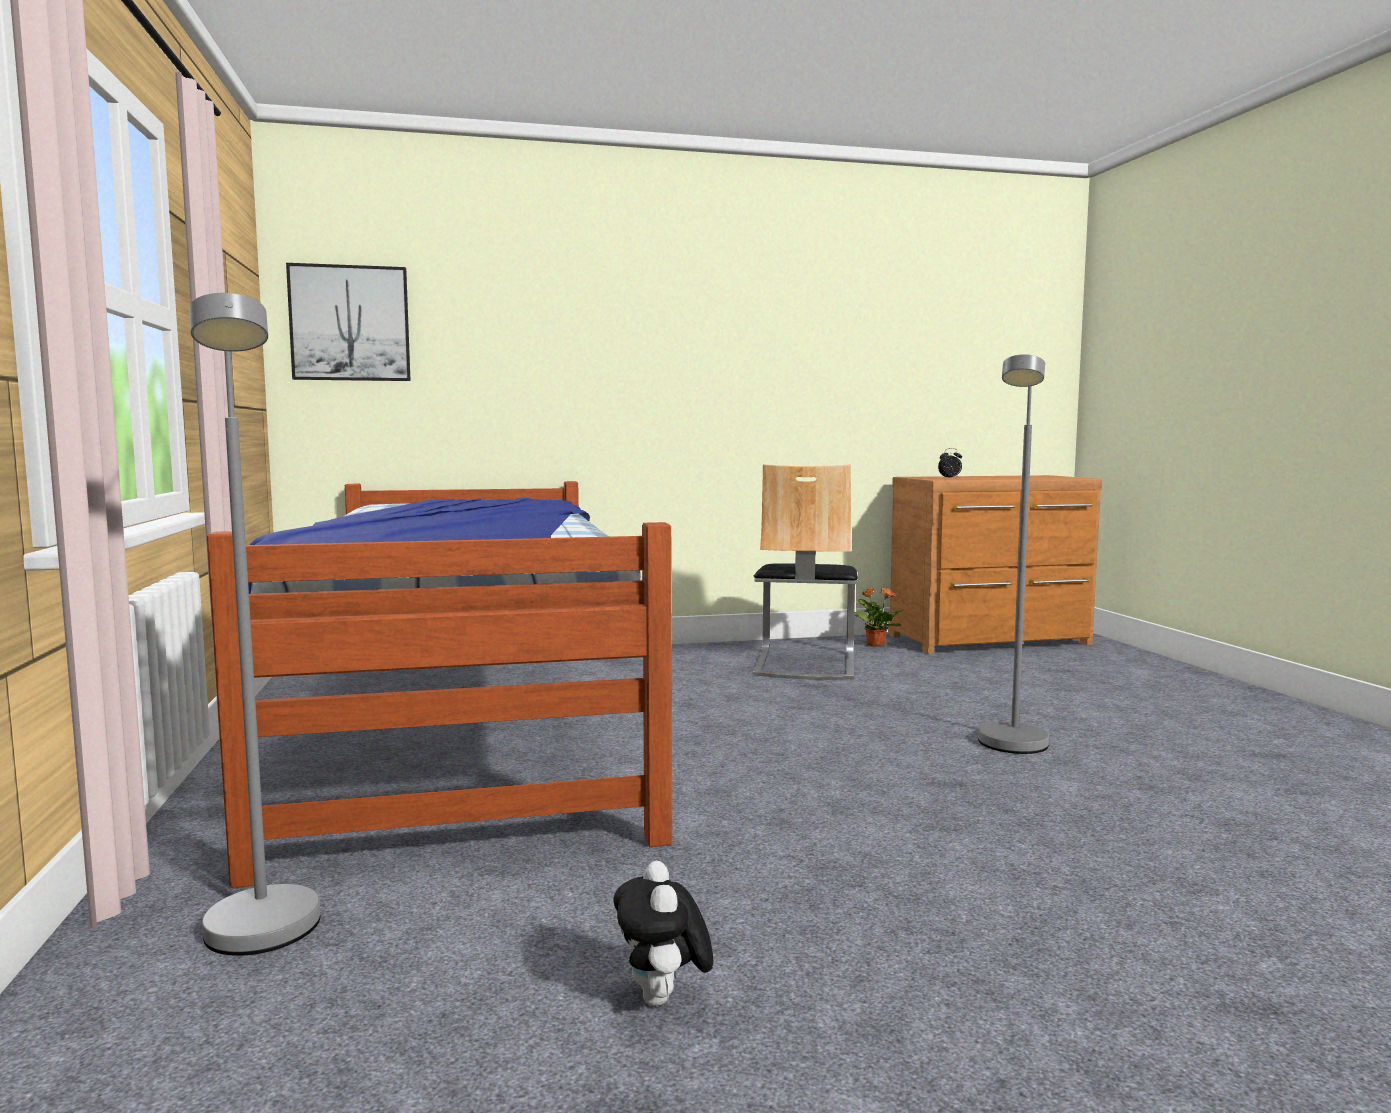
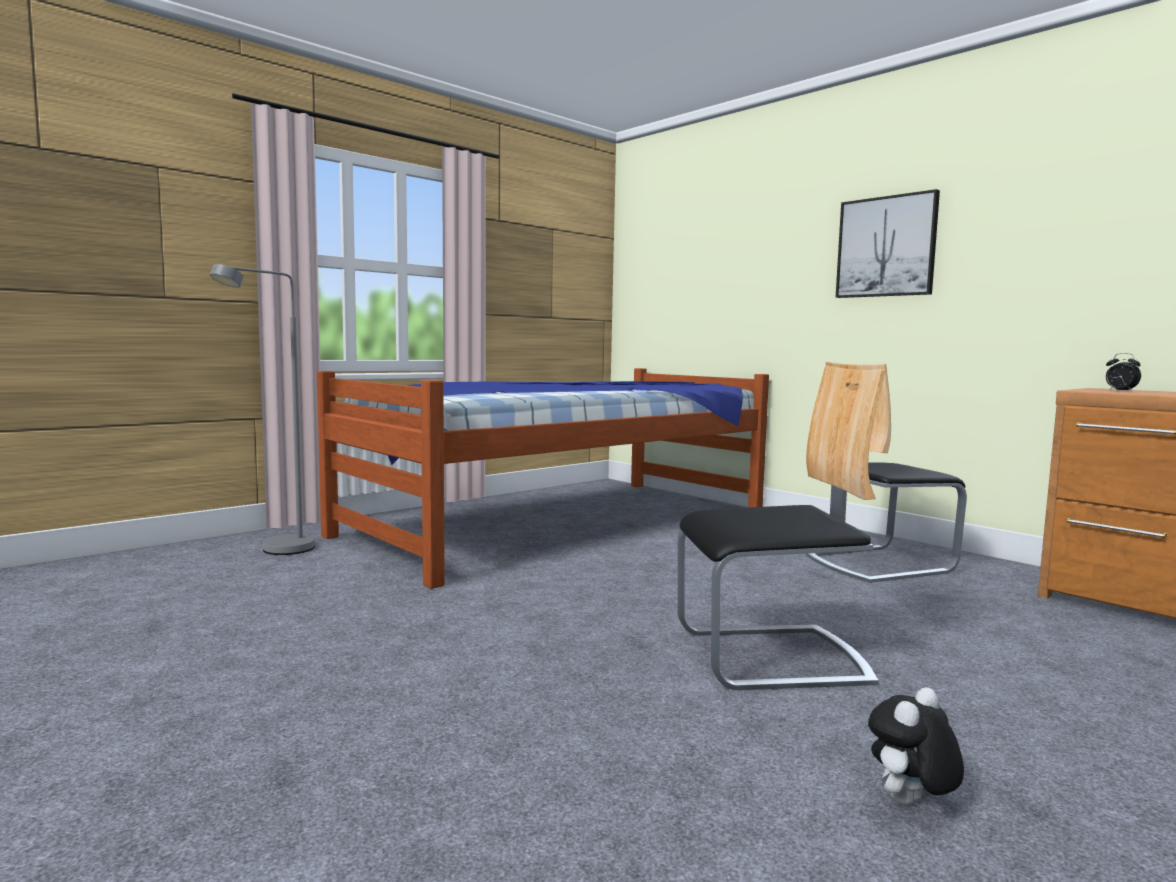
camera: 60 degrees right, 0 degrees up
(350, 323) = (650, 262): picture -> picture (886, 247)
(663, 1000) = (246, 617): plush toy -> plush toy (910, 804)
(875, 645) = (1013, 575): potted plant -> none
(1011, 748) = (772, 657): grey floor lamp -> chair

